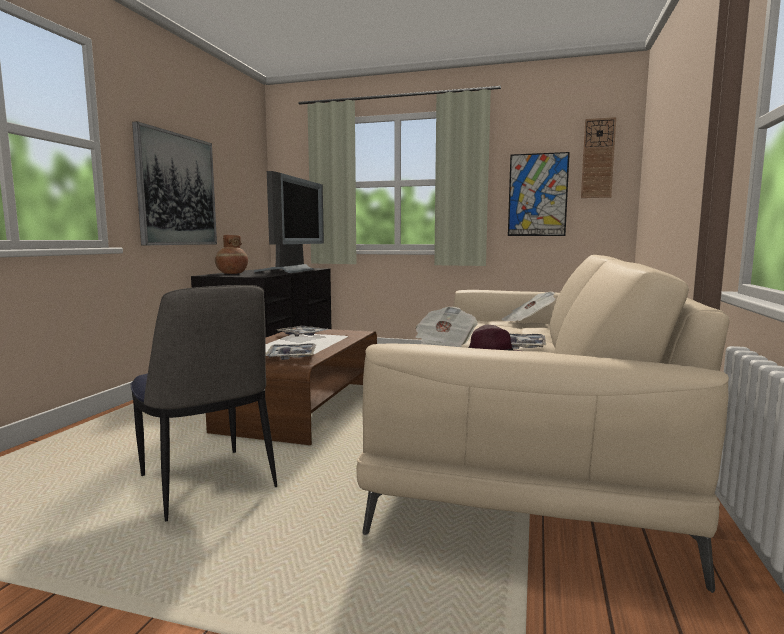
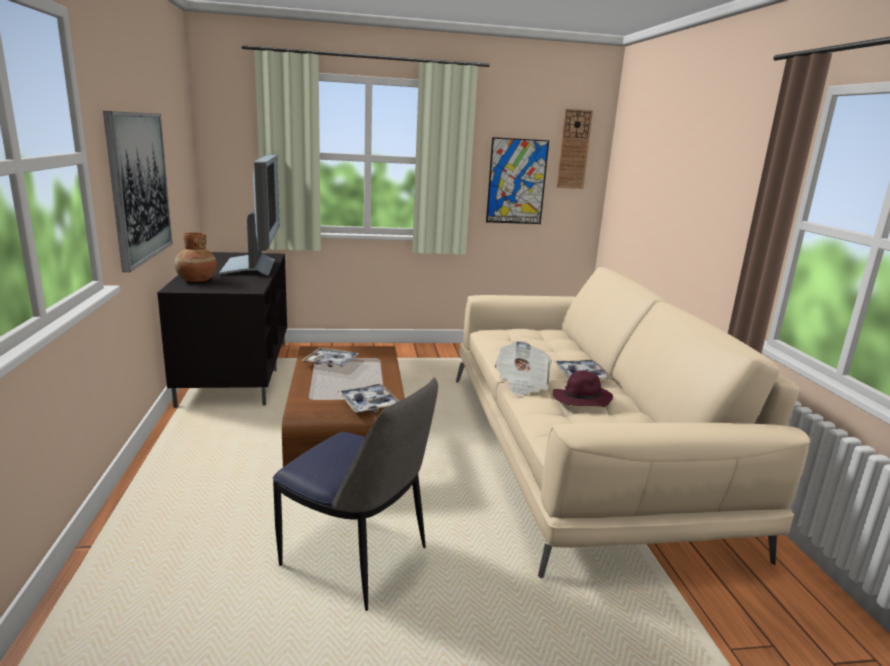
camera: 25 degrees left, 10 degrees up
(527, 320) = (543, 328): newspaper -> none

